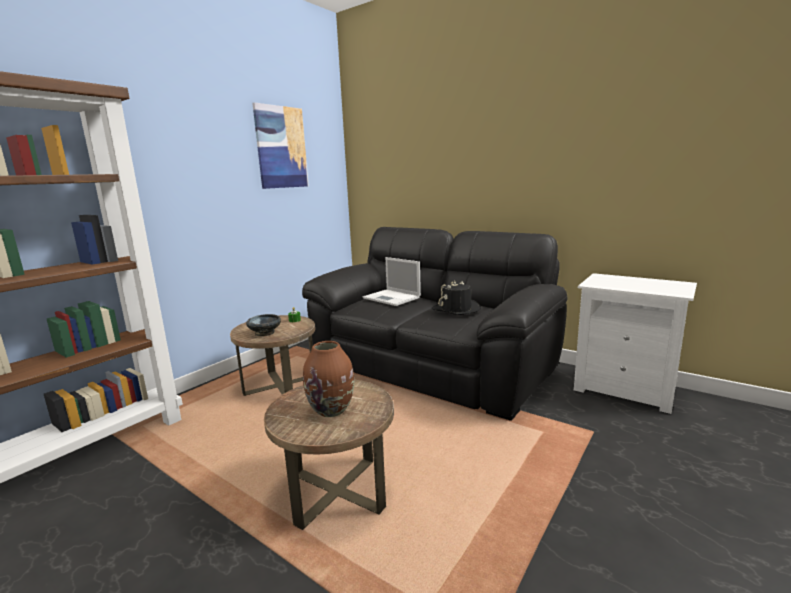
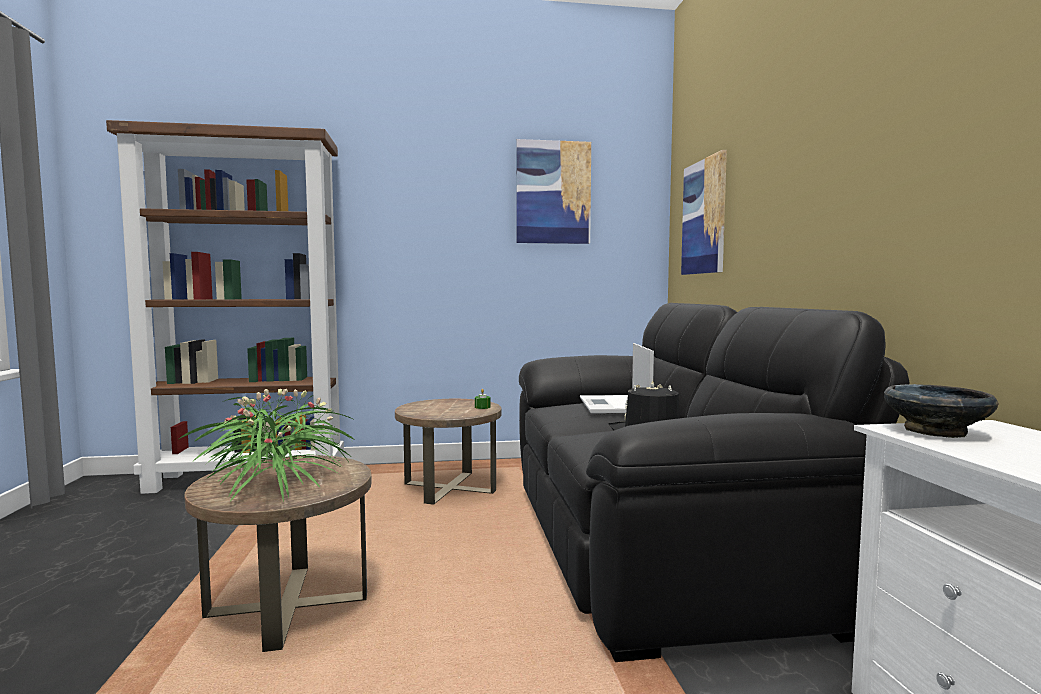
camera: 45 degrees right, 10 degrees down
(265, 333) = (428, 410): black bowl -> black bowl (935, 431)
(331, 410) = (276, 481): brown vase -> potted plant
(388, 170) = (704, 217): none -> picture

